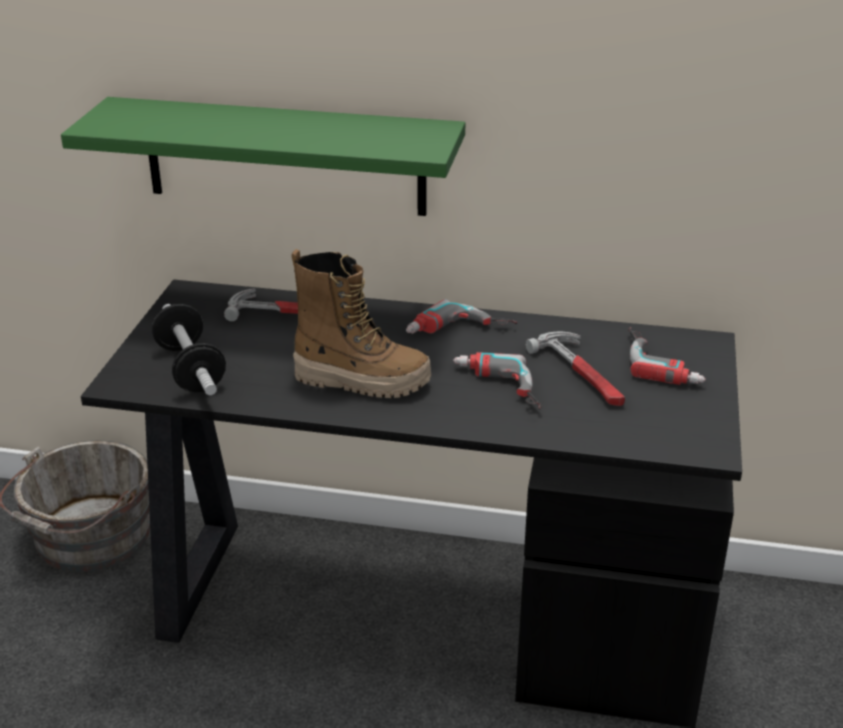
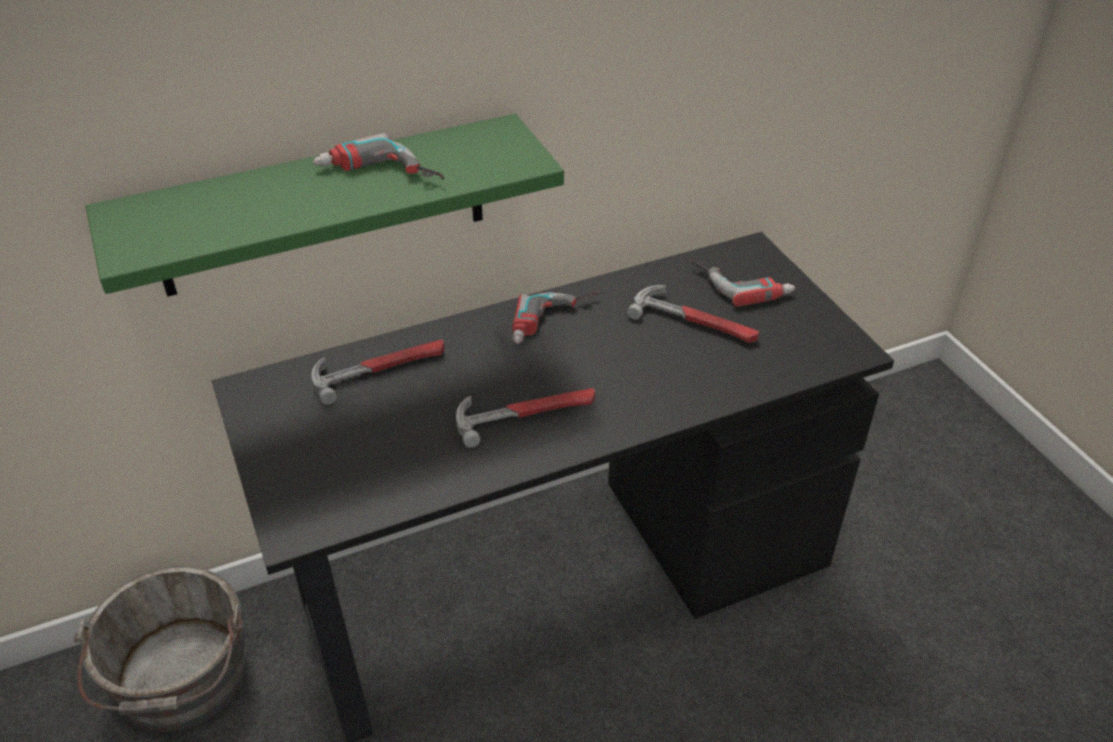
camera: 35 degrees left, 10 degrees up
(190, 369) = (349, 478): dumbbell -> none
(362, 381) = (526, 413): boot -> hammer
(495, 389) = (645, 368): power drill -> power drill (377, 177)

